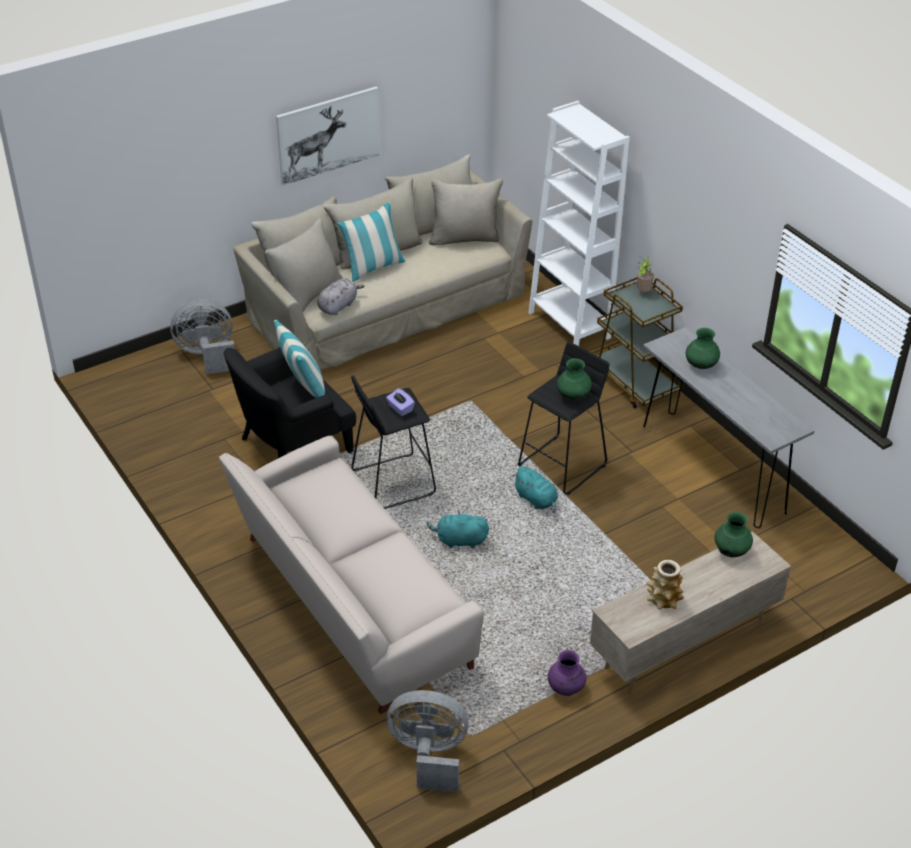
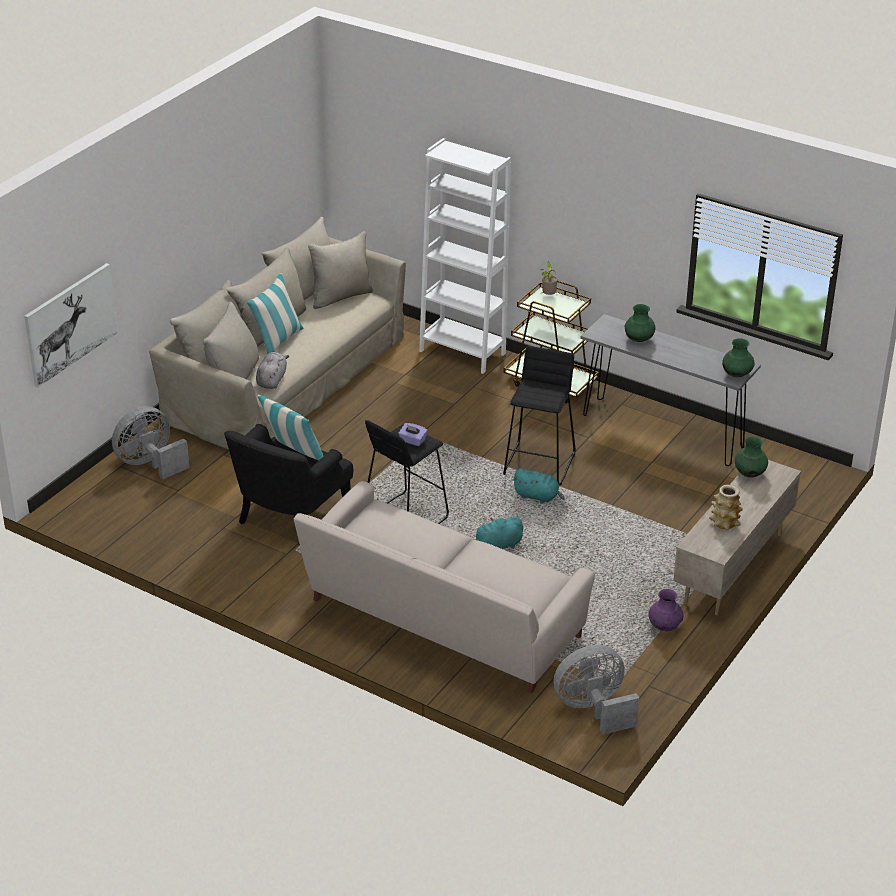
camera: 25 degrees left, 5 degrees down
(328, 135) = (211, 222): picture -> picture (71, 324)
(573, 396) = (549, 392): green vase -> green vase (737, 374)

